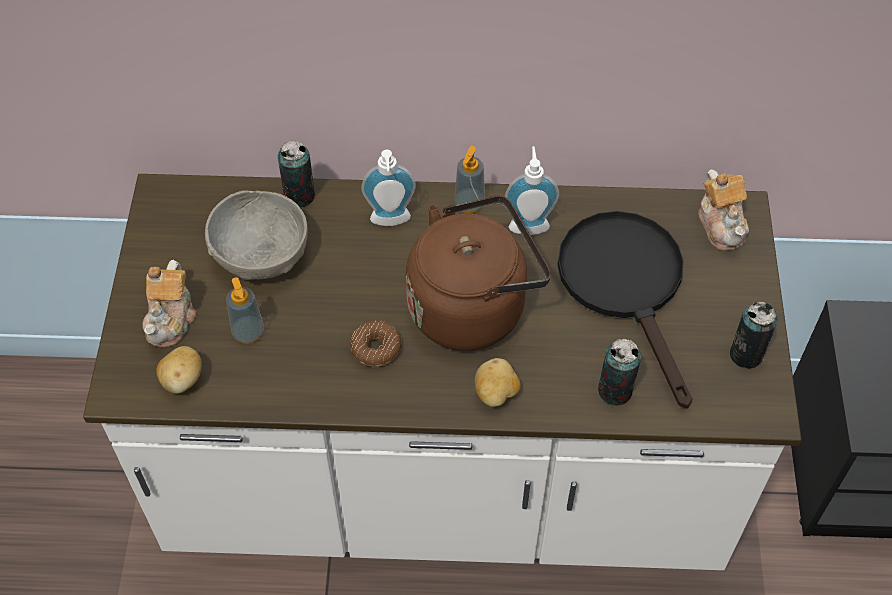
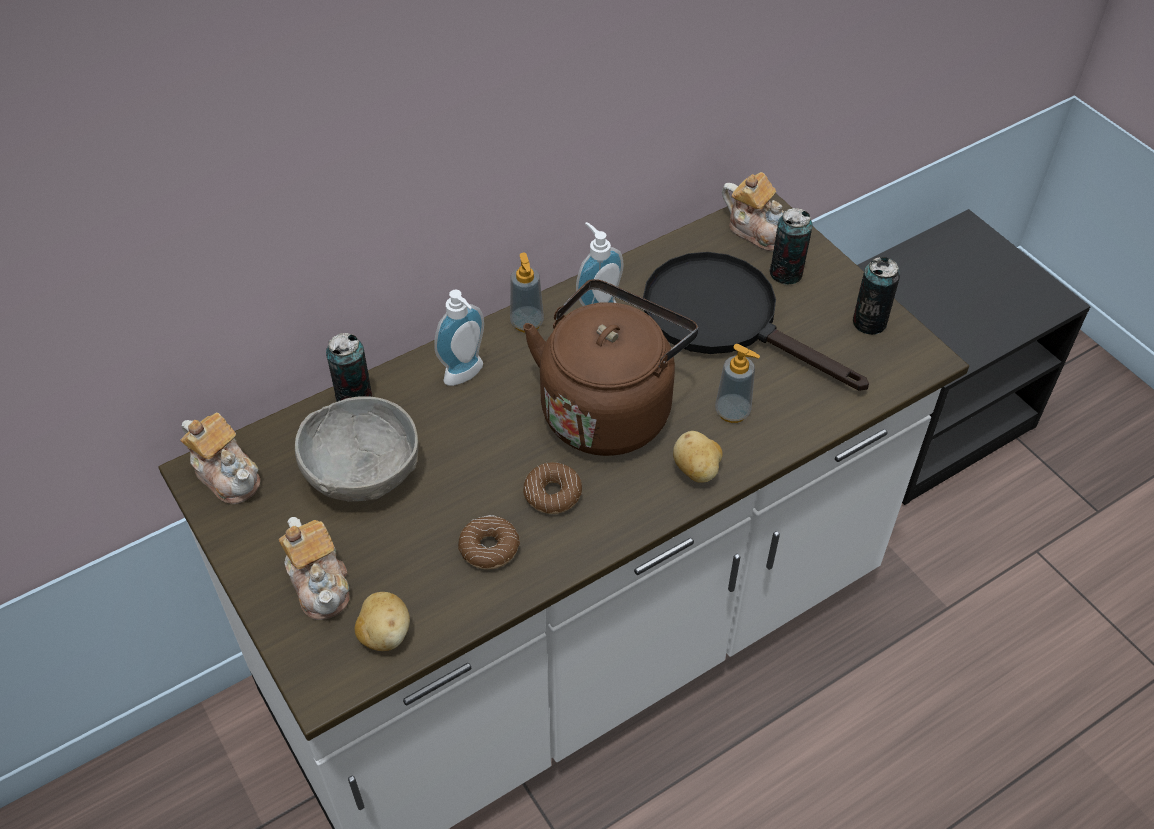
camera: 35 degrees left, 5 degrees down
(174, 205) = (227, 474): none -> teapot
(248, 332) = (414, 551): soap dispenser -> soap dispenser (732, 411)
(299, 361) = (489, 548): none -> donut
(615, 391) = (794, 410): can -> can (786, 273)

